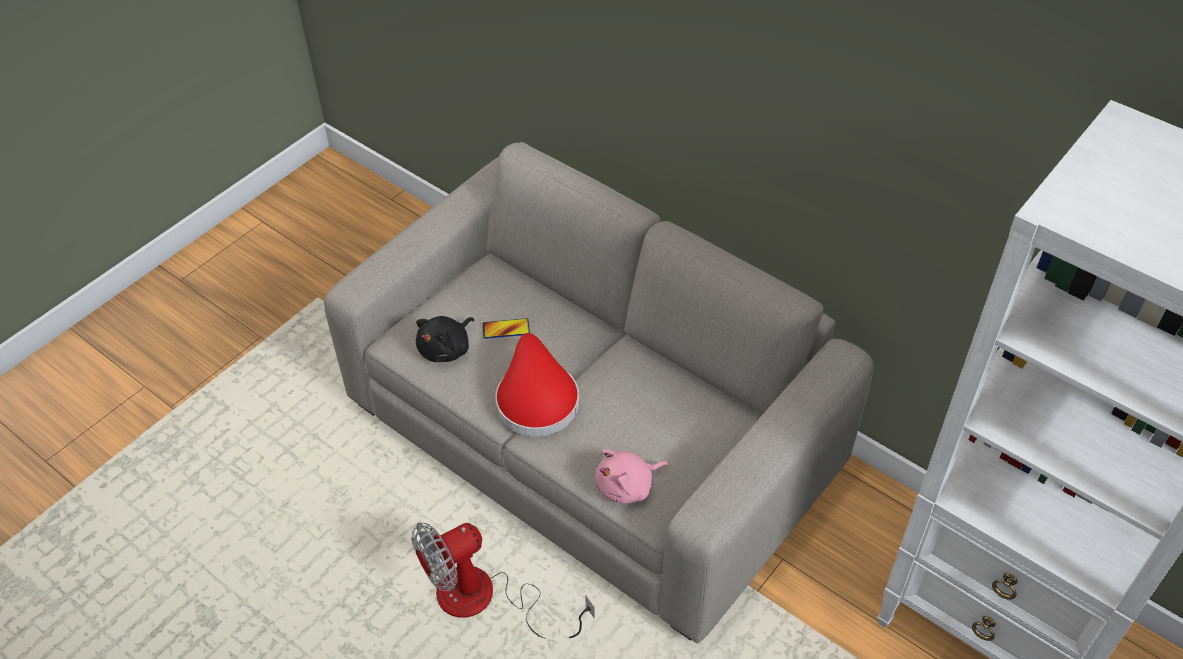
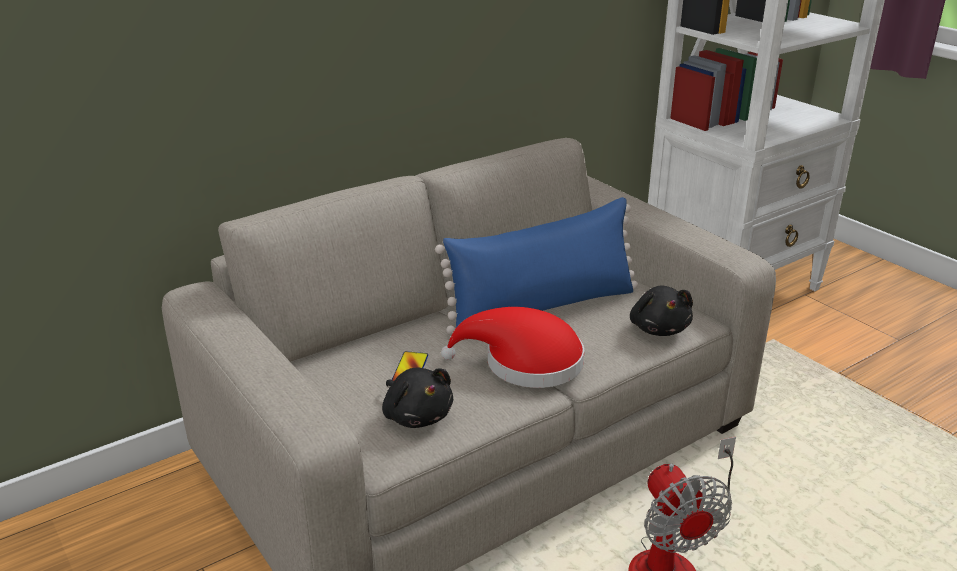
camera: 75 degrees left, 20 degrees down
(628, 486) = (659, 328): pink plush toy -> black plush toy
(639, 395) = (543, 307): none -> blue pillow

